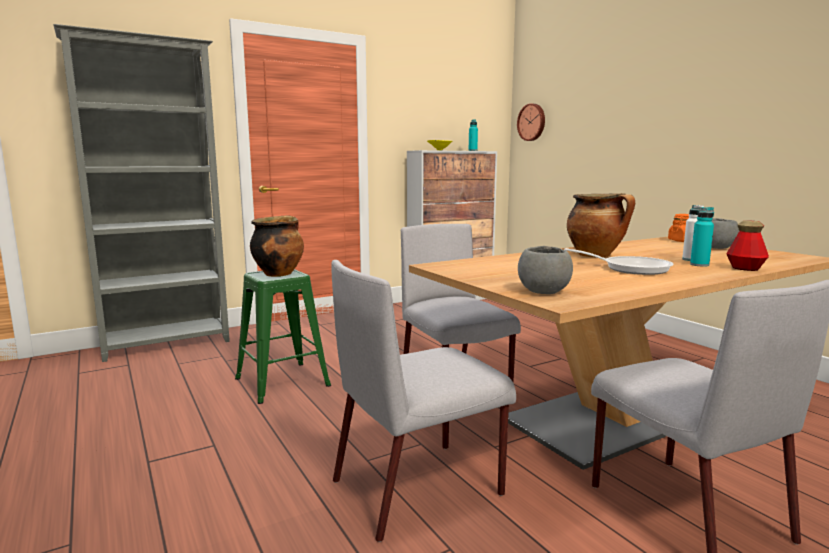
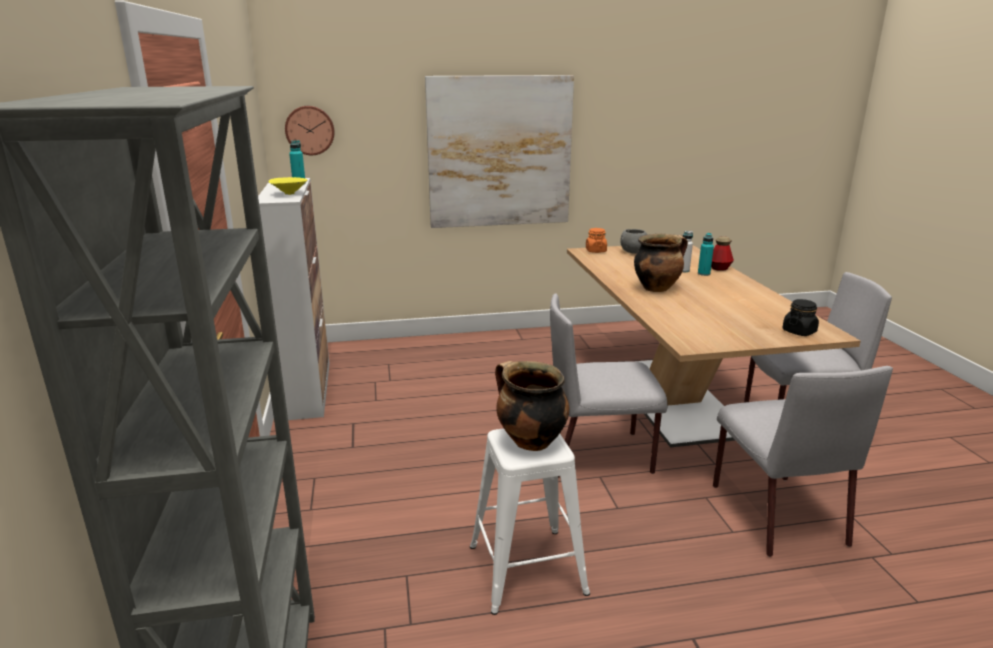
camera: 70 degrees left, 10 degrees up
(281, 382) = (526, 570): green stool -> white stool
(543, 291) = (799, 331): grey bowl -> black jar
(630, 268) = (715, 292): frying pan -> none
(661, 137) = (500, 152): none -> picture

